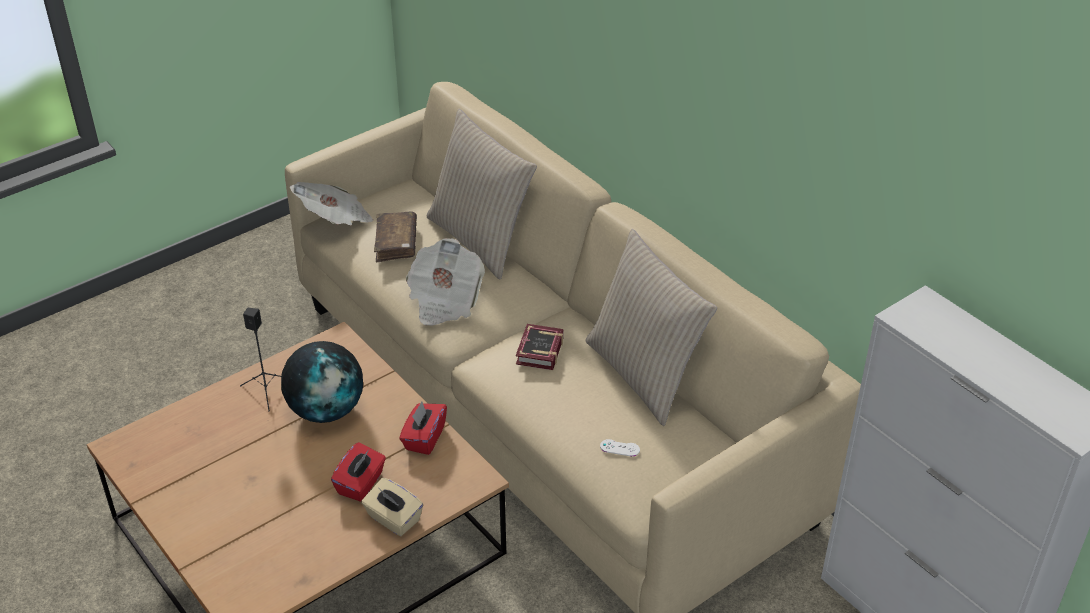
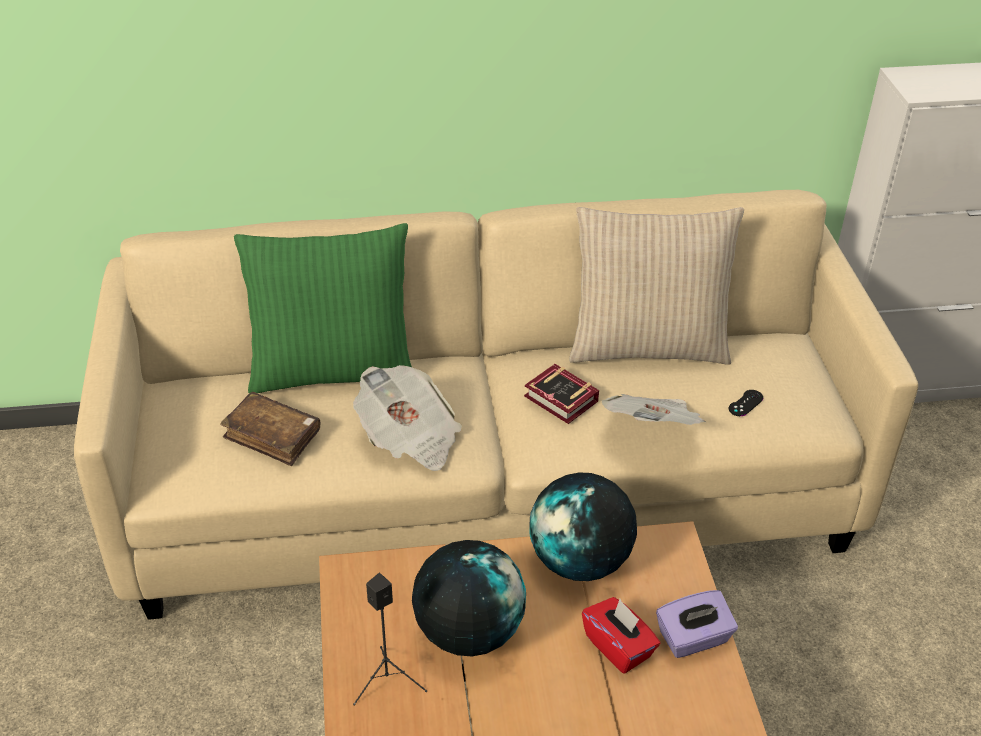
camera: 60 degrees left, 0 degrees up
(334, 218) = (166, 471): newspaper -> newspaper (652, 429)
(393, 519) = (693, 639): beige tissue box -> purple tissue box
(424, 438) = (580, 562): red tissue box -> globe
(480, 240) = (332, 370): beige pillow -> green pillow
(619, 448) = (745, 403): white game controller -> black game controller

